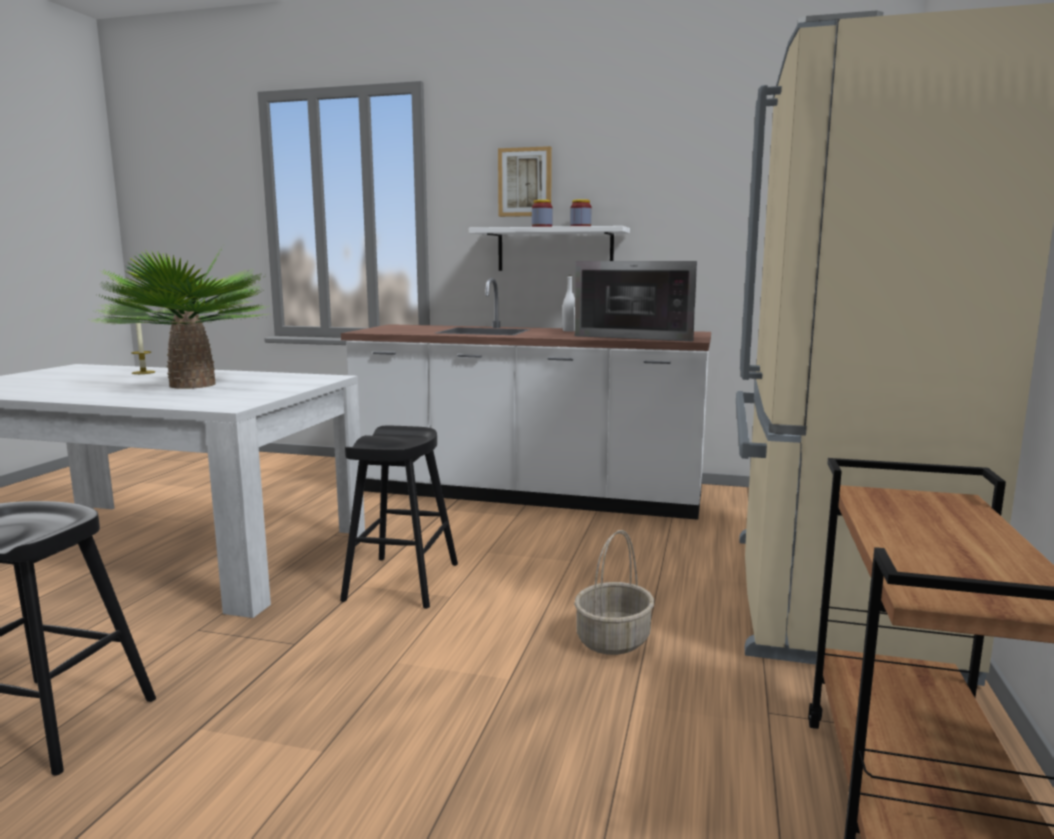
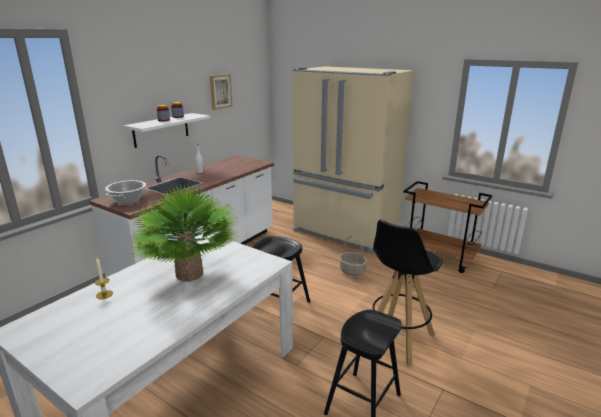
camera: 70 degrees left, 10 degrees up
(294, 751) = (398, 339): none -> black stool
(398, 328) = (128, 200): none -> cooking pot
(525, 182) = (141, 94): picture -> picture (220, 91)
(640, 335) = (238, 166): microwave -> none

